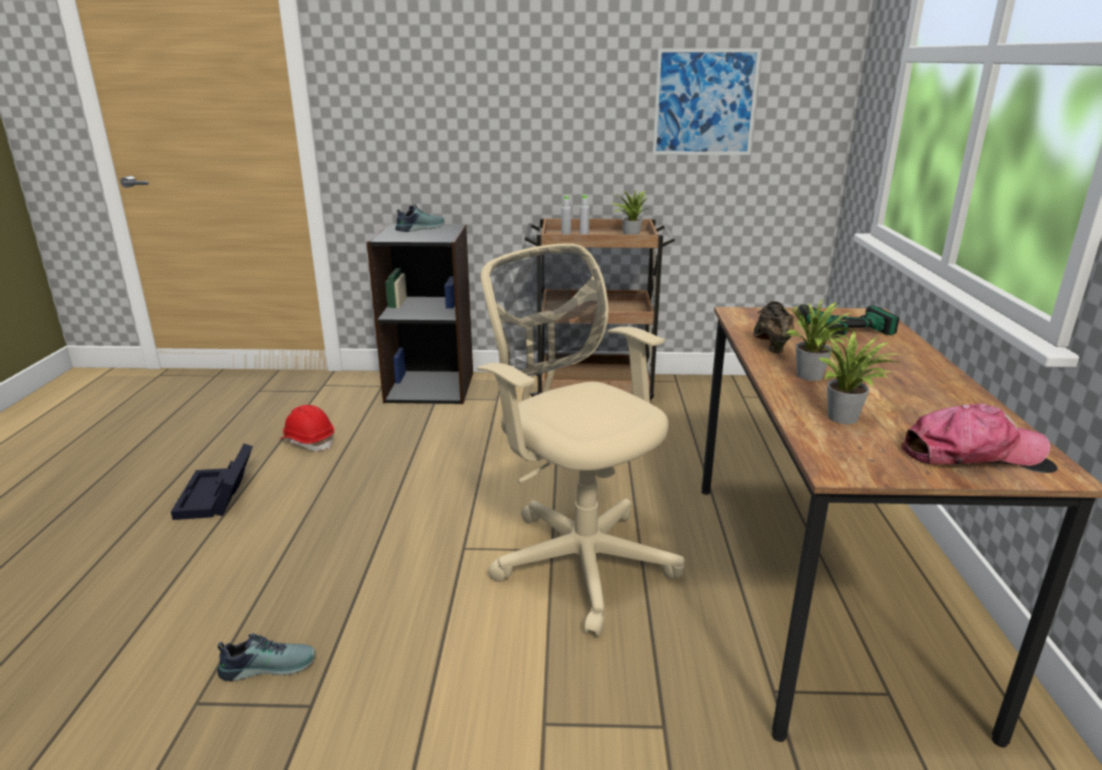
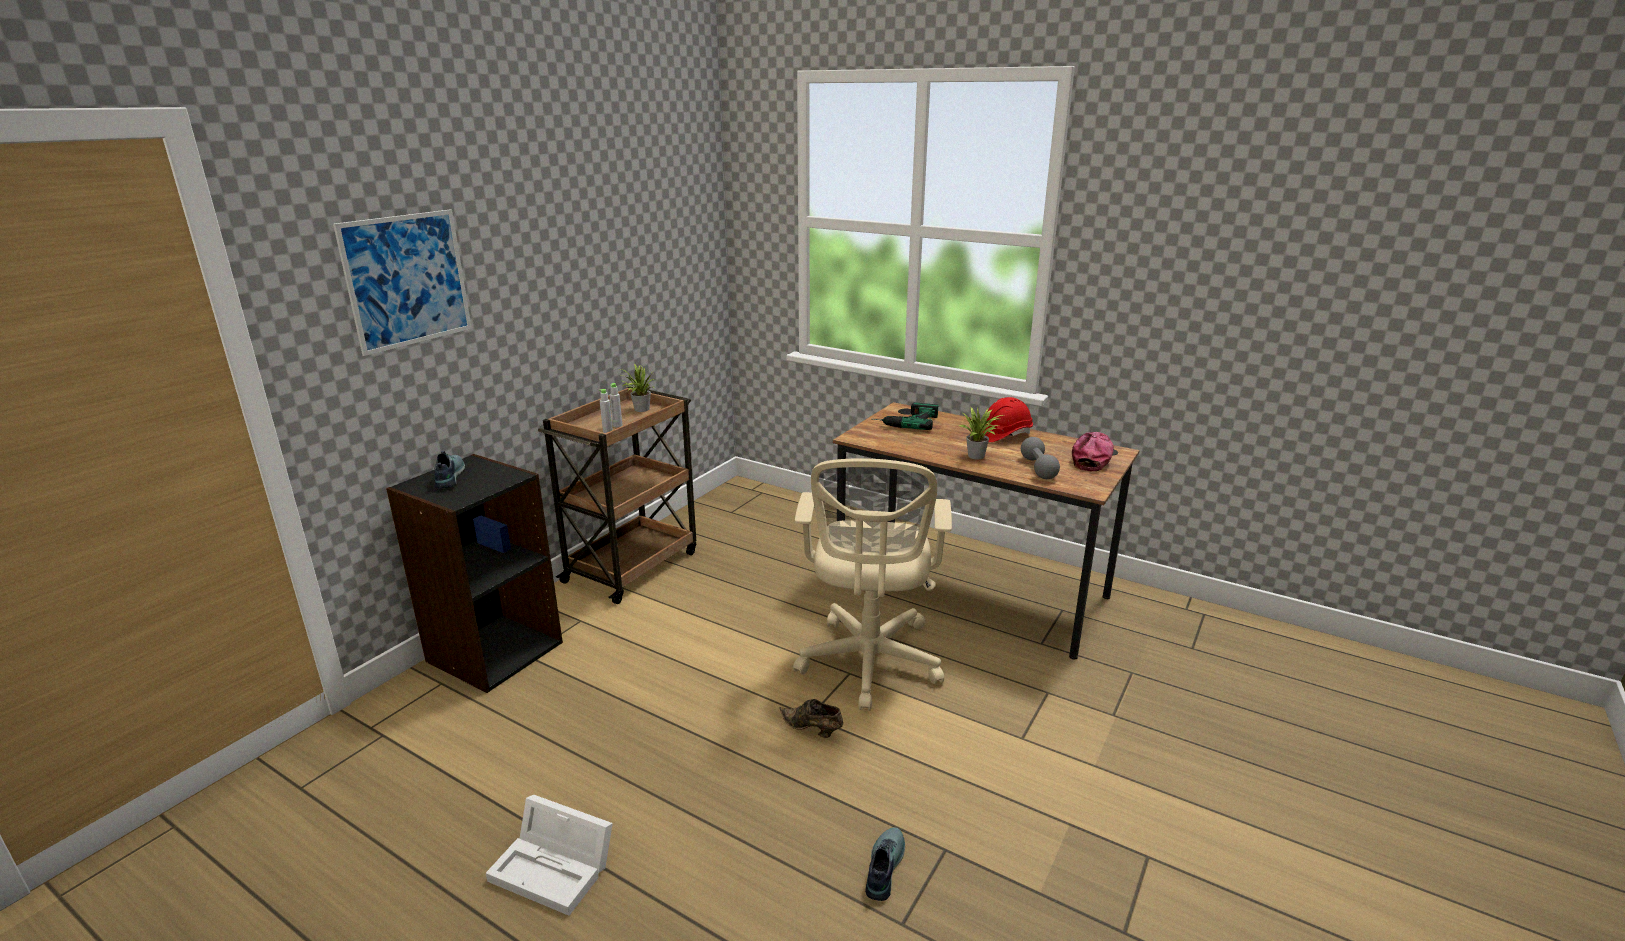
camera: 60 degrees left, 0 degrees up
(217, 497) = (556, 868): black storage box -> white storage box
(308, 441) = (509, 769): red hard hat -> red hard hat (1003, 435)
(578, 557) = (869, 664): beige office chair -> beige office chair turned 75 degrees counterclockwise
(704, 103) = (644, 272): picture -> picture (407, 280)
(770, 344) = (919, 448): brown shoe -> brown shoe (812, 729)
(846, 419) = (1038, 468): potted plant -> grey dumbbell

